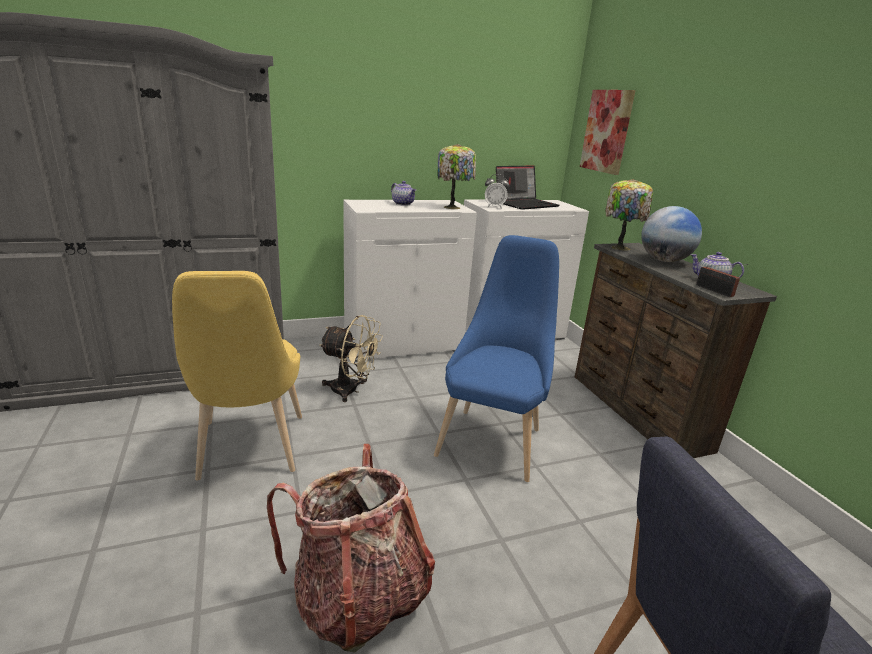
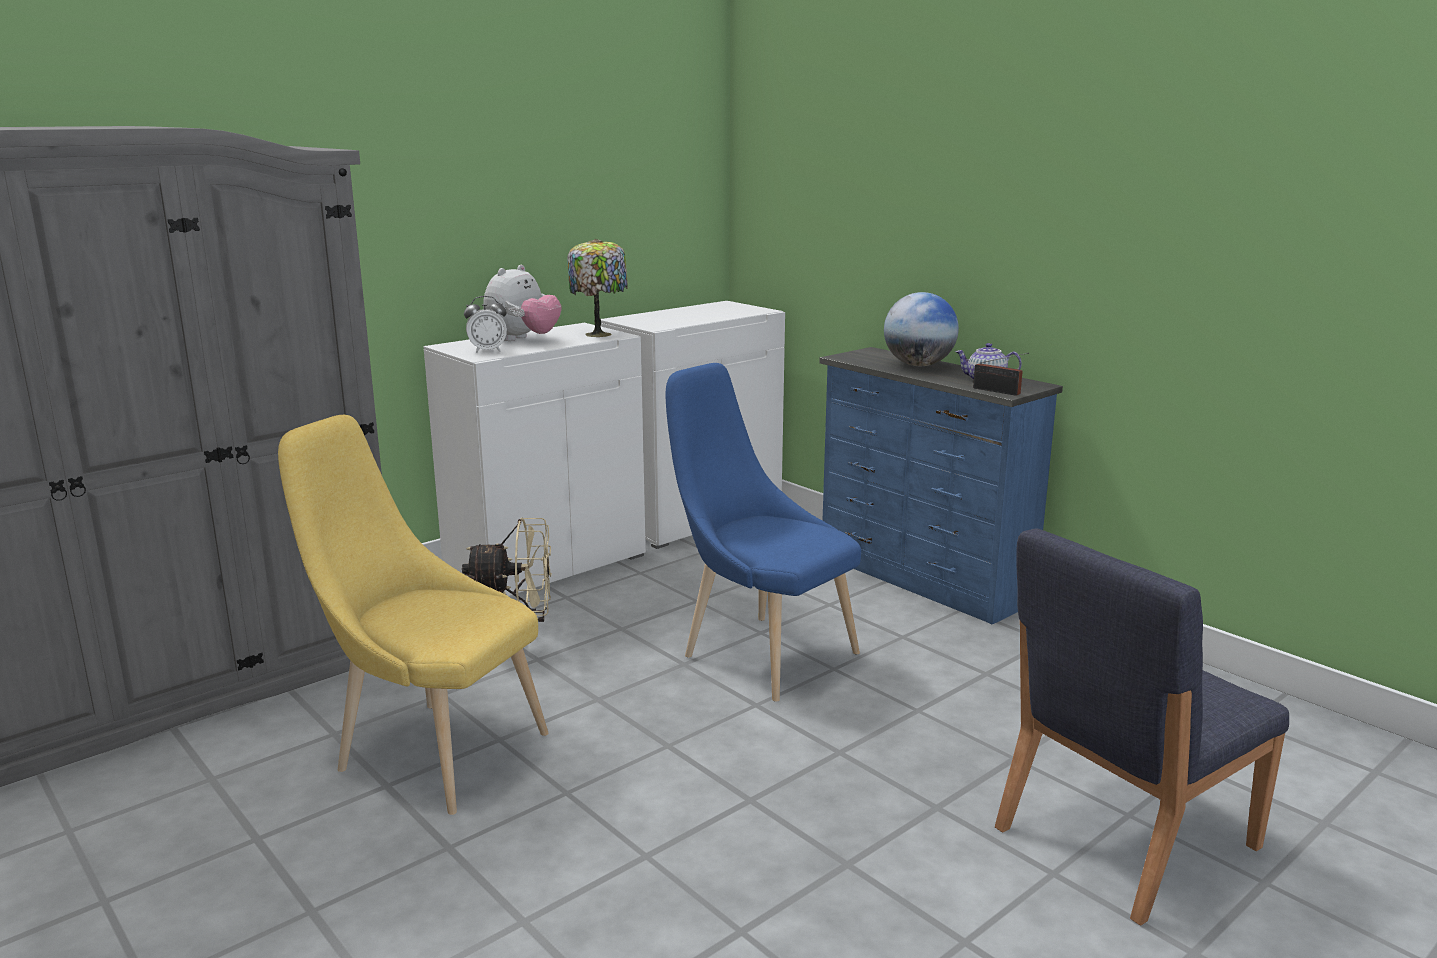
camera: 20 degrees left, 5 degrees down
(250, 452) = (431, 751): yellow chair -> yellow chair turned 150 degrees clockwise
(358, 598) = (711, 850): backpack -> none
(403, 204) = (523, 339): teapot -> plush toy
(493, 438) = (760, 652): blue chair -> blue chair turned 45 degrees counterclockwise
(494, 207) = (656, 325): alarm clock -> alarm clock (487, 351)
(525, 204) = (692, 314): laptop -> none
(607, 131) = (790, 196): picture -> none
(619, 247) = (854, 357): table lamp -> none
(636, 411) = (922, 579): brown dresser -> blue dresser

